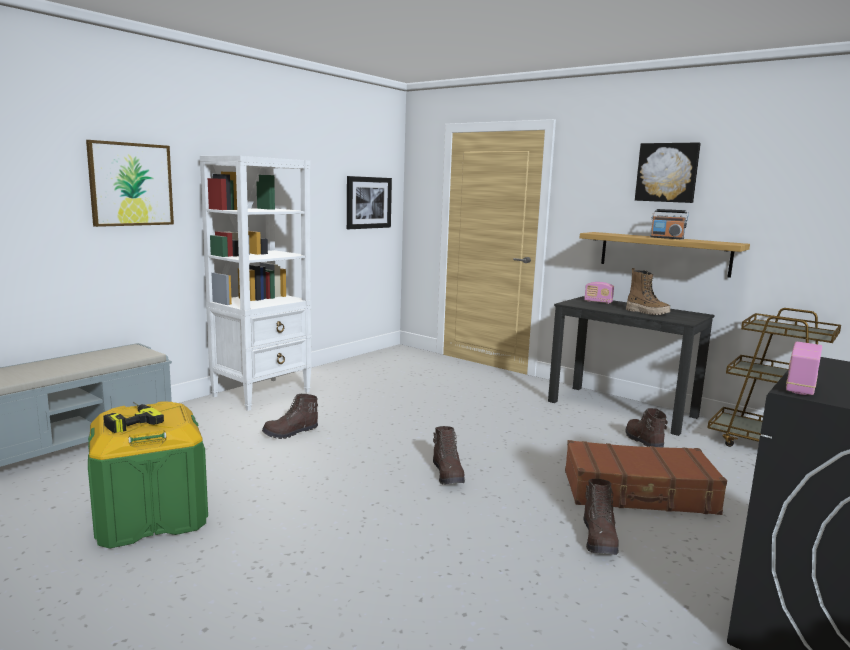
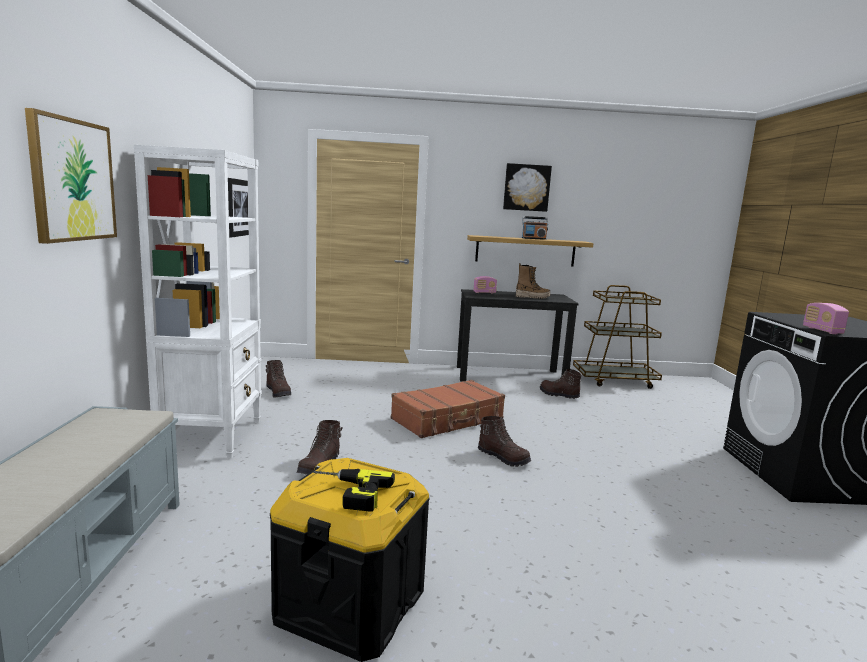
camera: 40 degrees left, 0 degrees up
(150, 517) = (350, 604): green storage box -> black storage box
(599, 539) = (652, 468): brown boot -> brown boot (278, 392)
(639, 493) = (616, 430): brown suitcase -> brown suitcase (448, 419)

